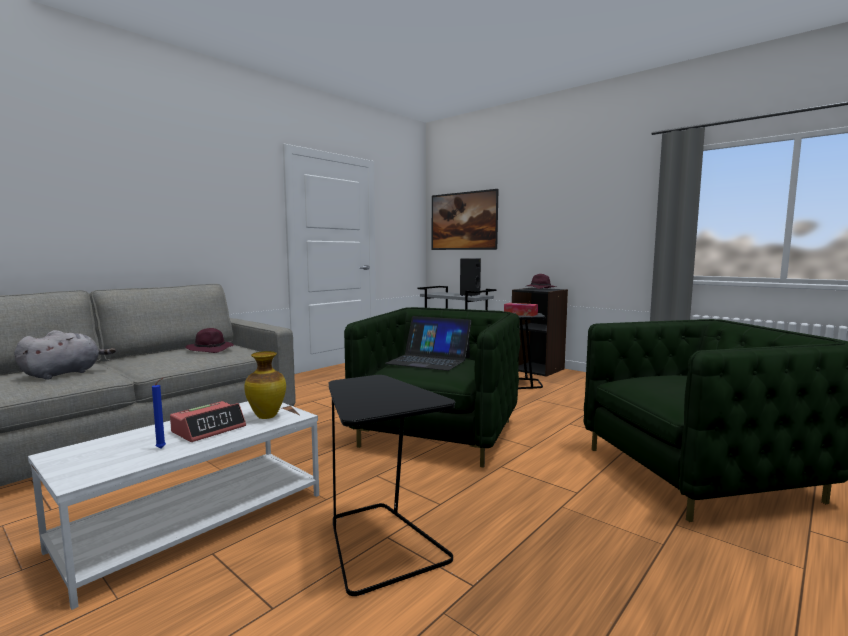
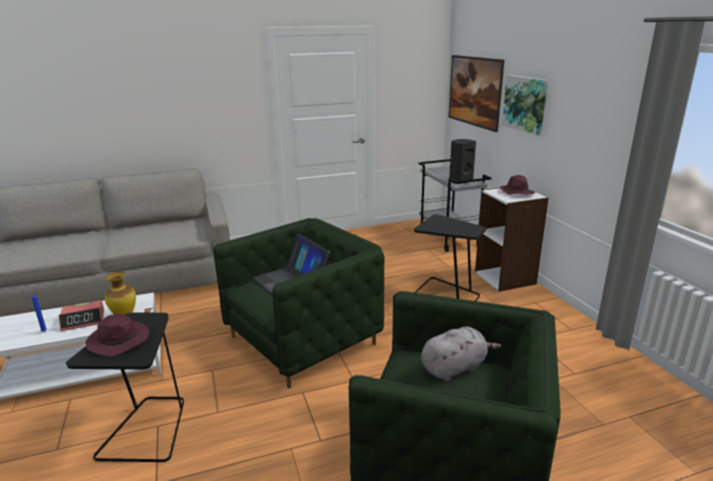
camera: 30 degrees right, 15 degrees up
(65, 373) = (67, 245): grey plush toy -> grey plush toy (455, 368)
(211, 349) = (173, 229): purple hat -> purple hat (120, 341)
(520, 314) = (458, 228): tissue box -> none
(528, 219) = (525, 104): none -> picture
(537, 369) = (505, 278): black bookcase -> white bookcase

